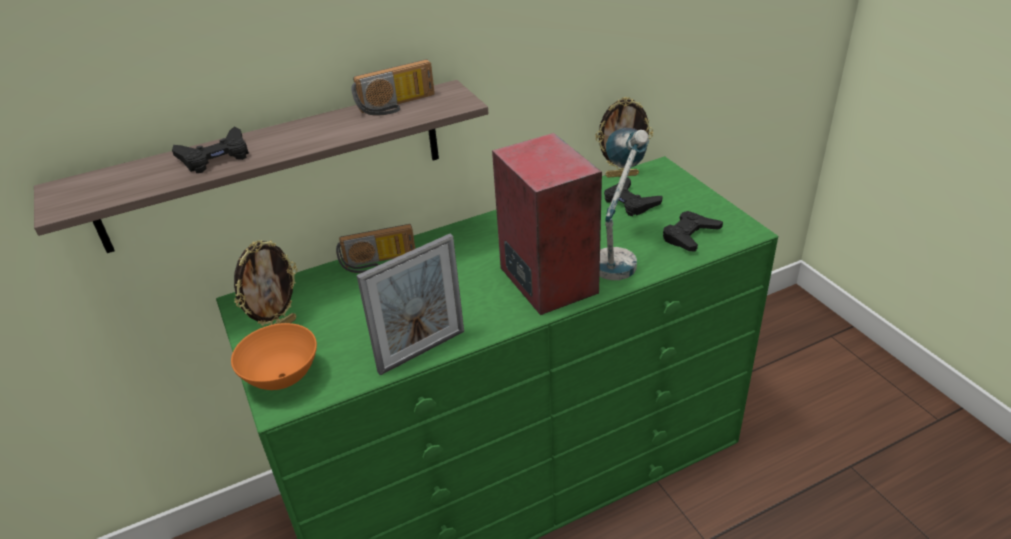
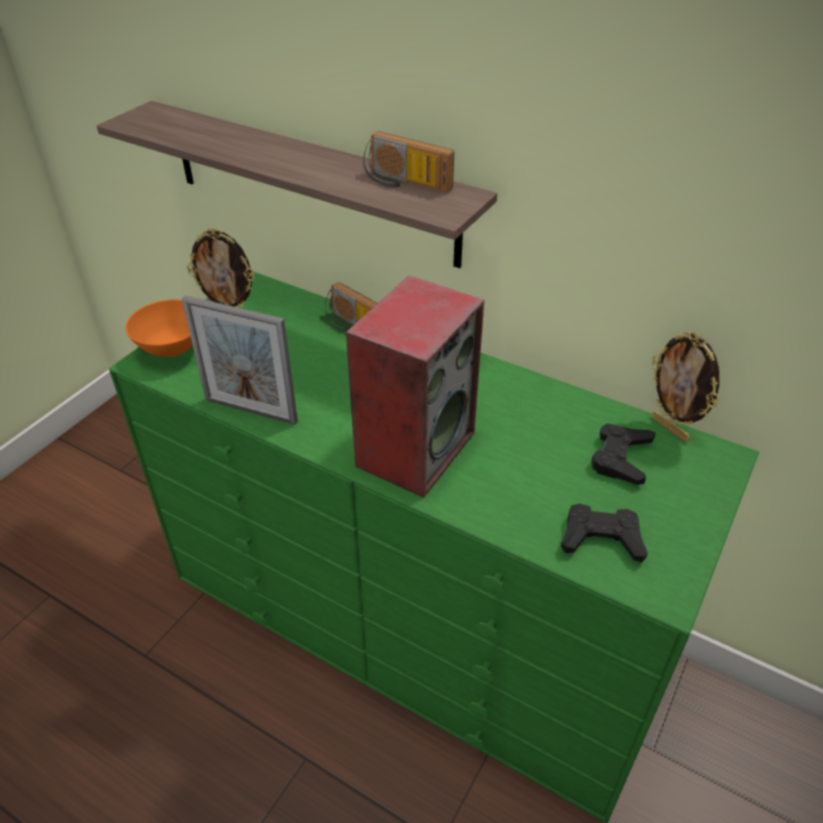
camera: 55 degrees right, 5 degrees up
(215, 157) = (239, 143): black game controller -> none
(617, 254) = (506, 486): table lamp -> none

